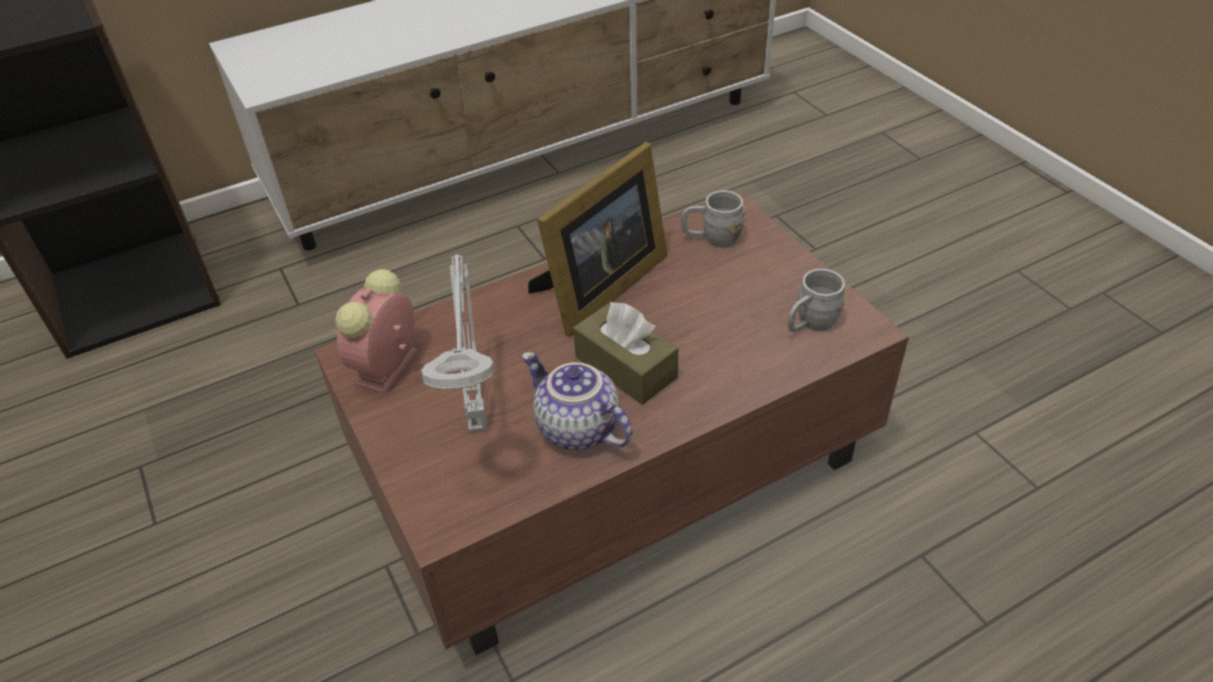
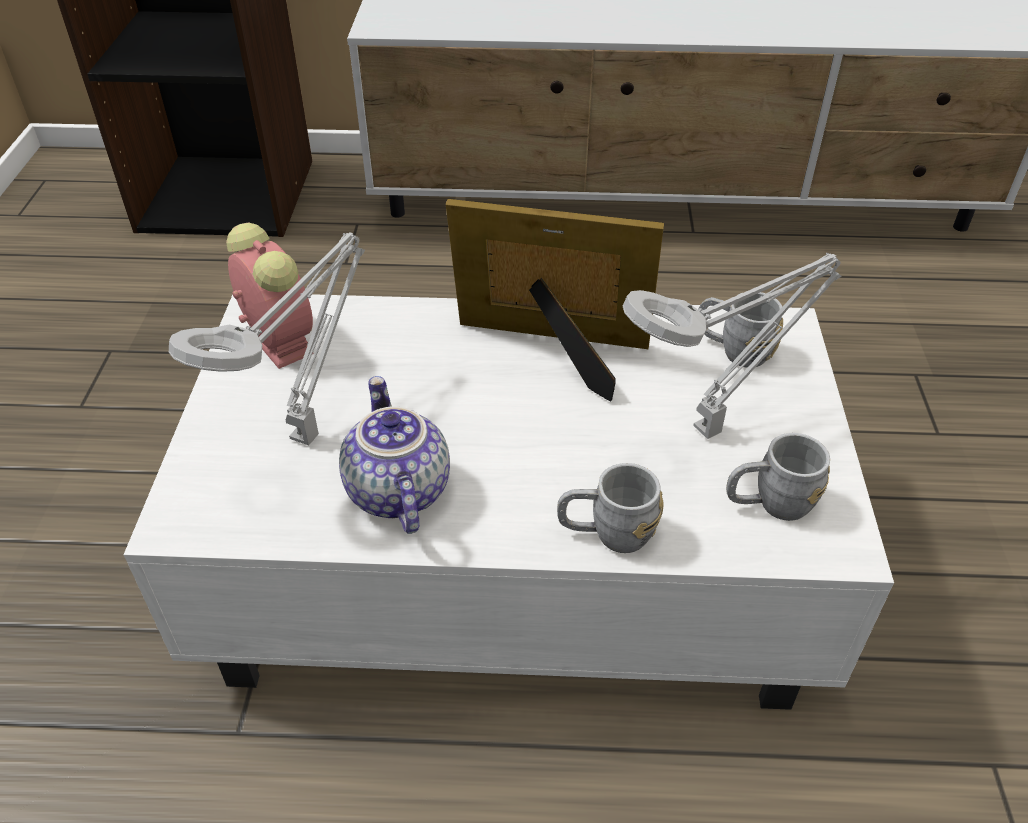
camera: 30 degrees right, 0 degrees up
(387, 369) = (276, 340): alarm clock -> alarm clock turned 90 degrees clockwise
(599, 288) = (555, 351): picture frame -> picture frame turned 150 degrees counterclockwise
(610, 465) = (508, 563): brown coffee table -> white coffee table
(625, 367) = (507, 449): brown tissue box -> none
(733, 388) = (607, 533): none -> grey mug
(741, 293) = (713, 428): none -> grey table lamp

